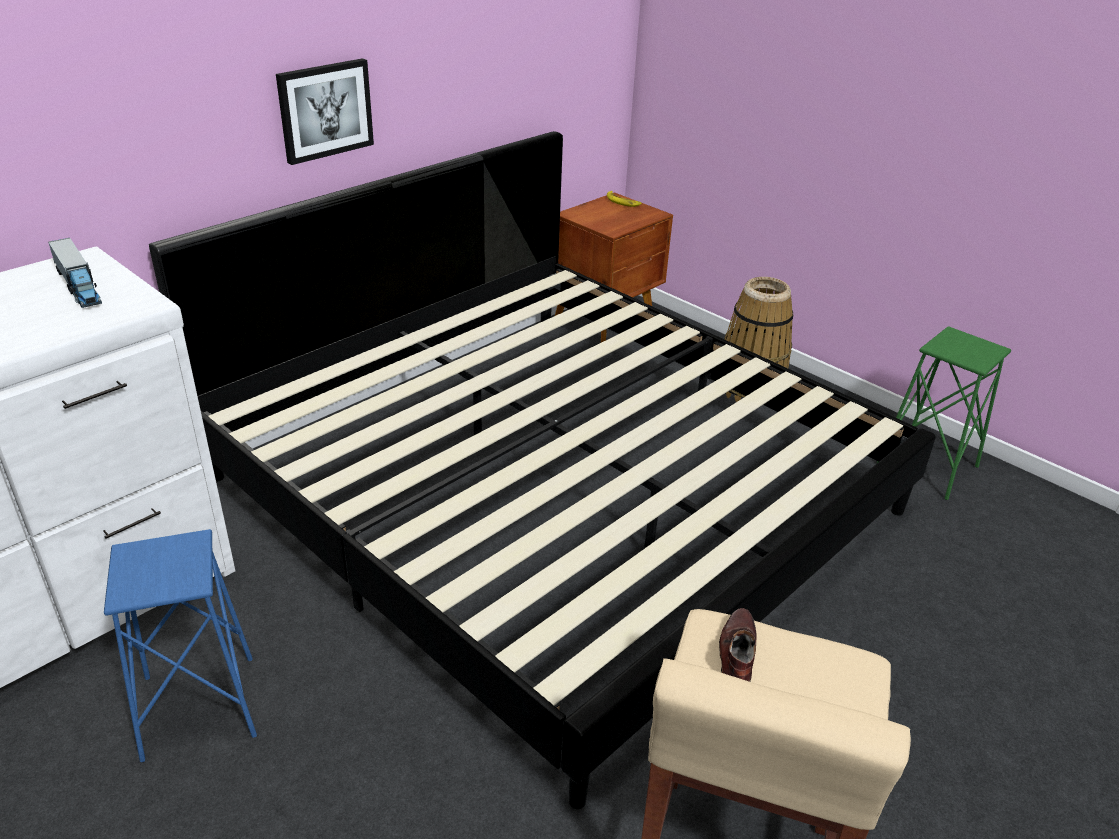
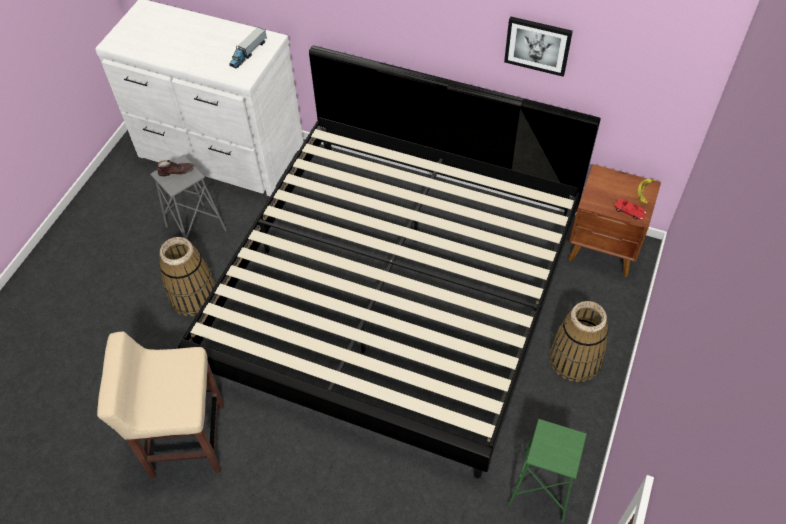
camera: 70 degrees right, 20 degrees up
(199, 706) = (196, 228): blue stool -> grey stool
(325, 110) = (422, 31): picture -> picture (538, 45)
(371, 759) = (193, 295): none -> basket
(643, 216) = (630, 211): none -> red toy car
(736, 655) = (176, 368): brown shoe -> brown shoe (176, 171)

